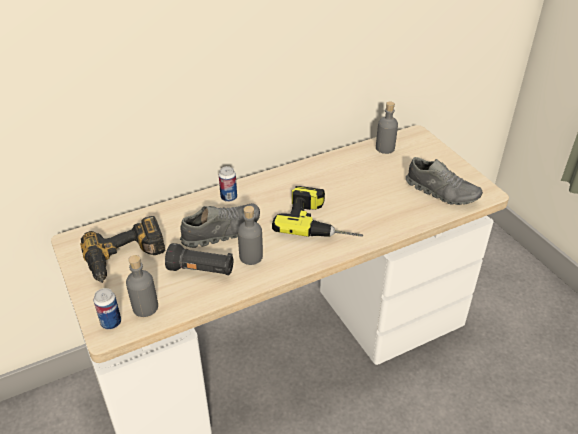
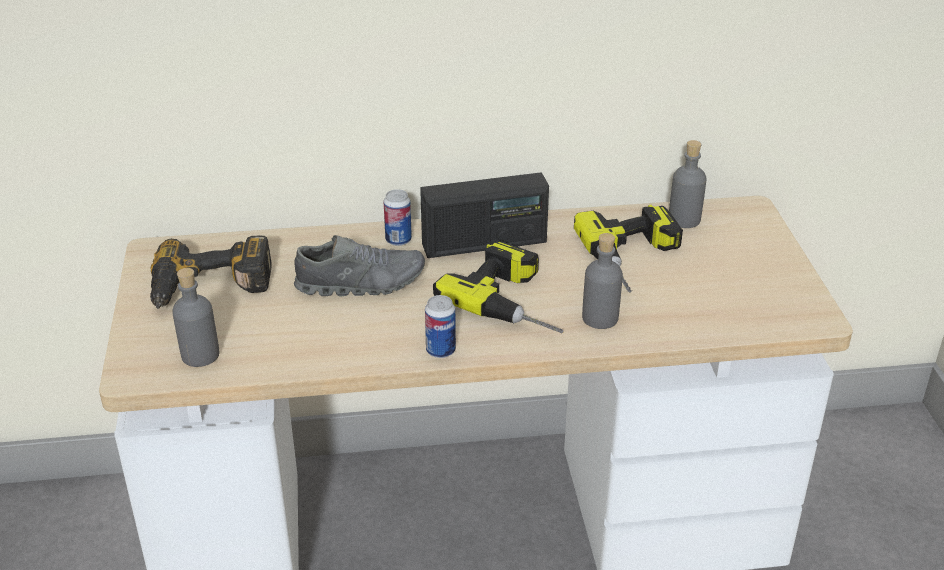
camera: 20 degrees right, 5 degrees down
(111, 322) = (145, 363): can -> can (440, 351)
(201, 270) = (303, 326): black flashlight -> none
(251, 256) = (383, 325): grey bottle -> grey bottle (600, 318)
(281, 188) = (484, 243): none -> radio
(373, 178) = (637, 259): none -> power drill
(441, 192) = (738, 301): grey shoe -> none

